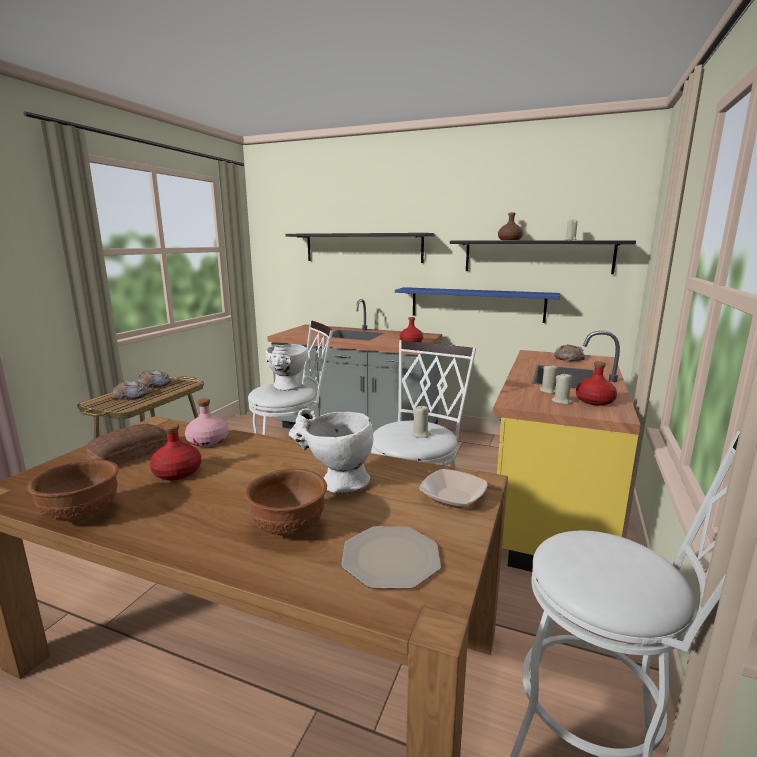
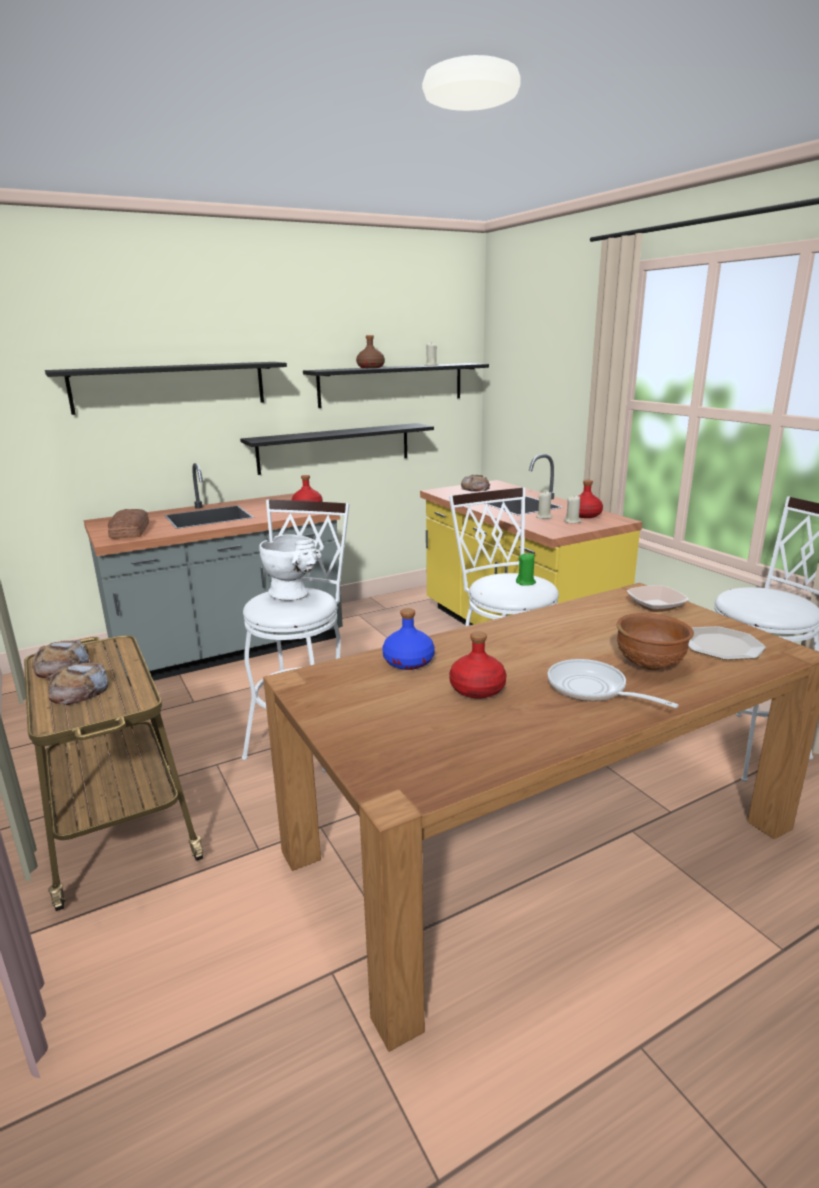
camera: 50 degrees left, 5 degrees up
(83, 515) = (528, 747): brown bowl -> none
(129, 454) = (383, 707): bread -> bread (129, 531)
(207, 441) = (409, 662): pink bottle -> blue bottle
(209, 514) = (592, 689): none -> frying pan
(335, 484) = (589, 633): white vase -> none
(420, 434) = (526, 582): beige candle -> green candle
(476, 304) = (335, 448): blue shelf -> black shelf

